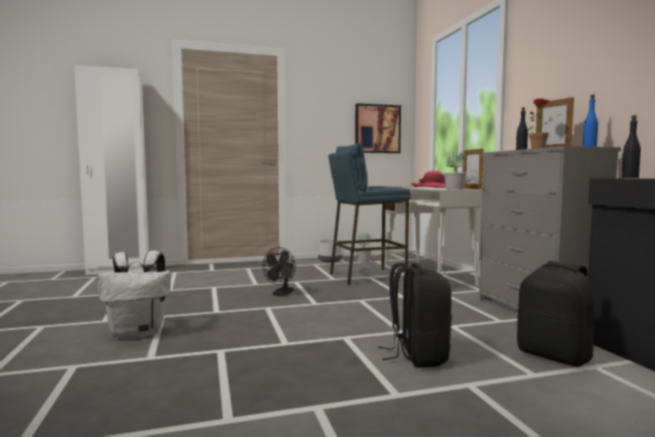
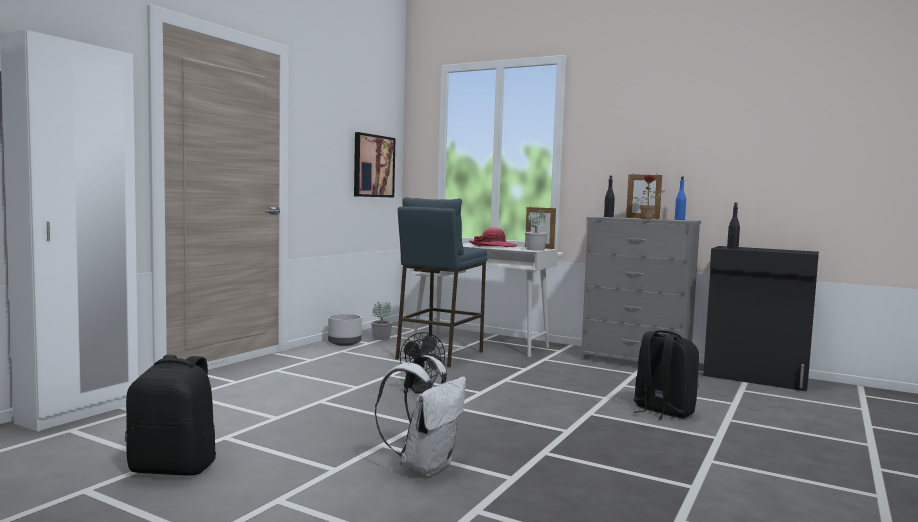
camera: 45 degrees left, 0 degrees up
(554, 356) = (715, 389): black backpack -> black backpack (174, 468)

